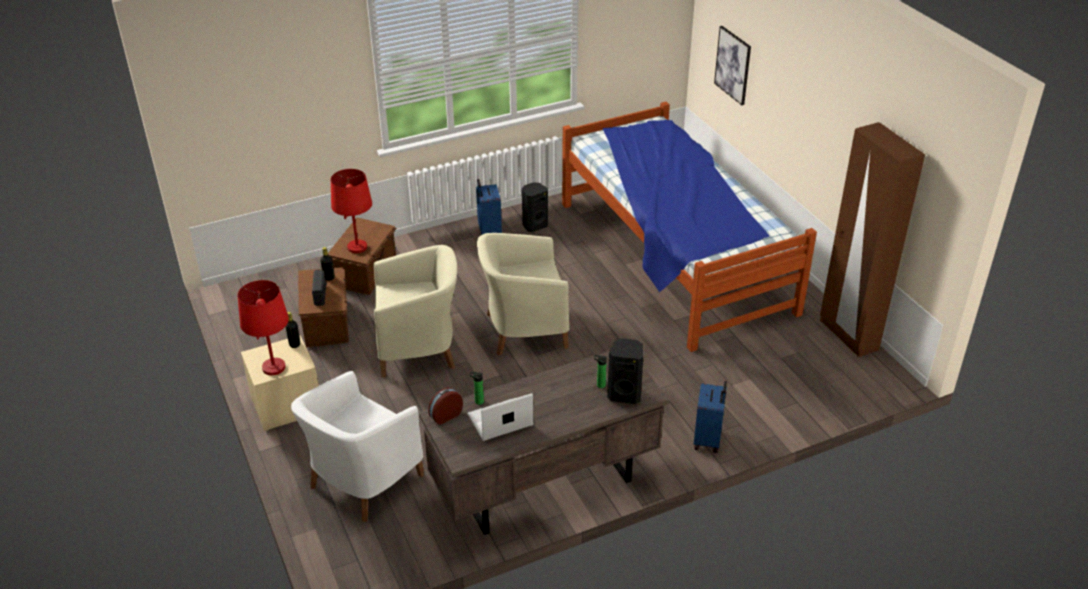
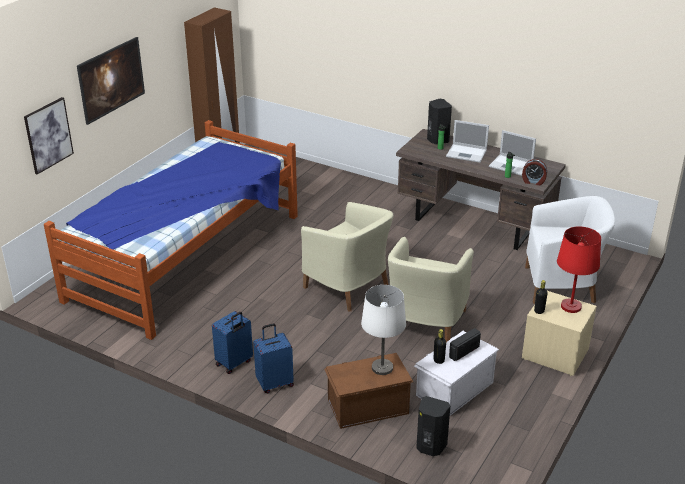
camera: 125 degrees left, 5 degrees down
(327, 322) = (453, 388): brown storage box -> white storage box
(357, 247) = (382, 368): red table lamp -> white table lamp
(419, 349) = (425, 324): beige armchair -> beige armchair turned 120 degrees counterclockwise
(534, 225) = (201, 341): black speaker -> black speaker (430, 447)
(565, 400) = (467, 153): none -> laptop
(708, 439) = (371, 188): blue suitcase -> blue suitcase (275, 383)
(791, 102) = (113, 94): none -> picture

